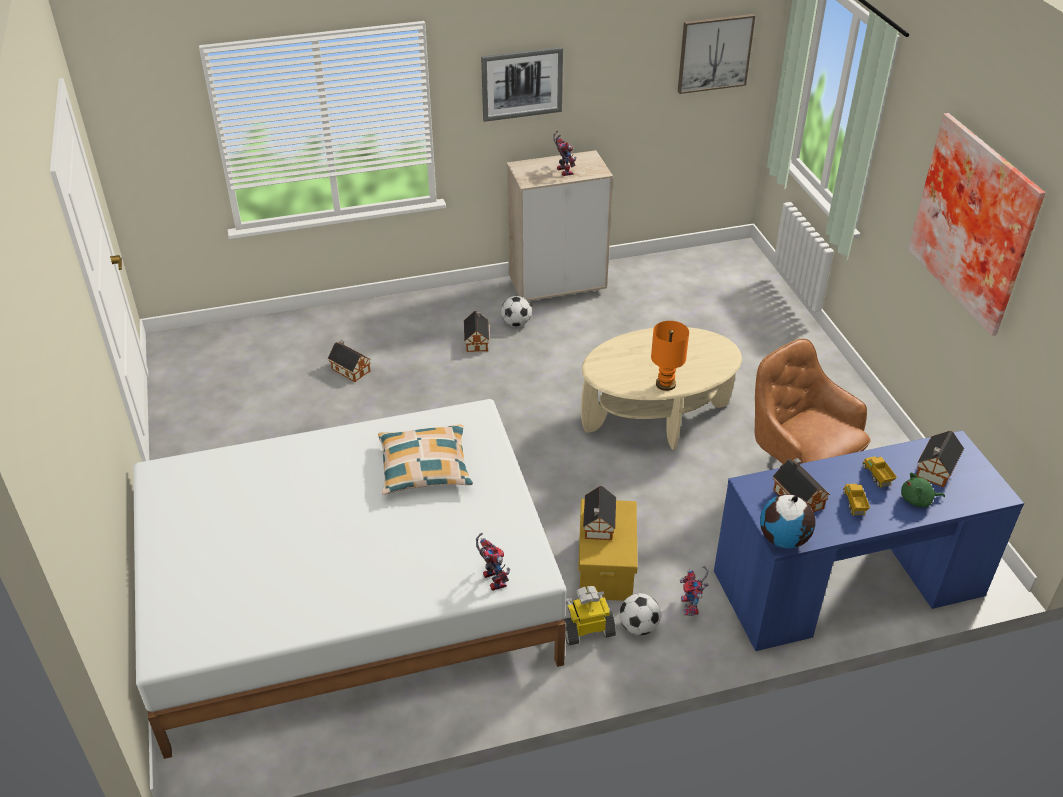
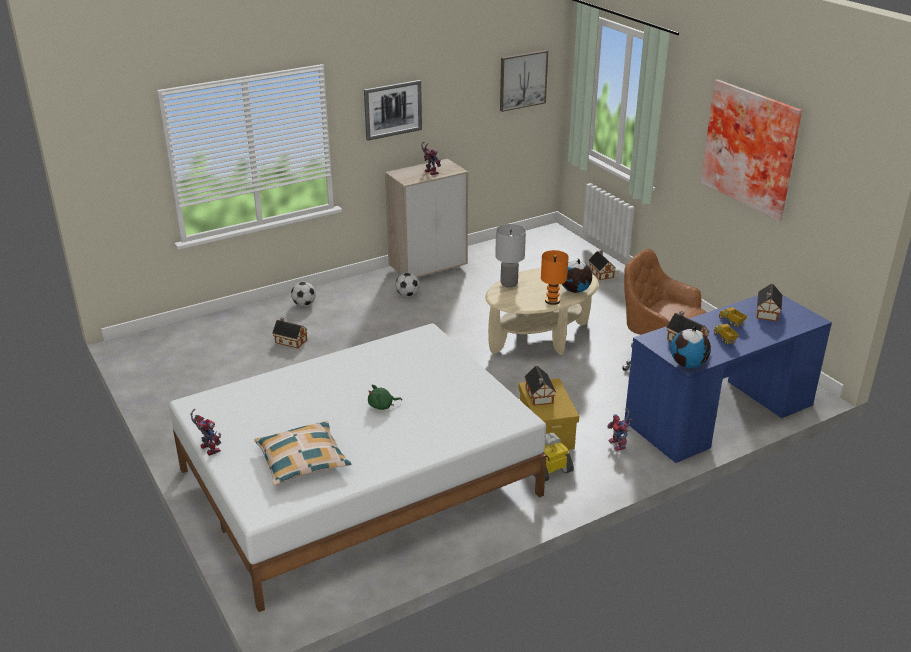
camera: 15 degrees left, 10 degrees down
(424, 467) = (404, 369): pillow -> pillow (302, 460)
(477, 340) = (382, 309): toy house -> toy house (601, 273)
(491, 578) = (489, 426): toy robot -> toy robot (207, 448)
(619, 348) = (508, 285): none -> grey table lamp
(638, 627) = (586, 463): football -> football (304, 304)
(702, 372) = (575, 290): none -> globe
(918, 500) = (764, 330): green plush toy -> green plush toy (382, 406)

